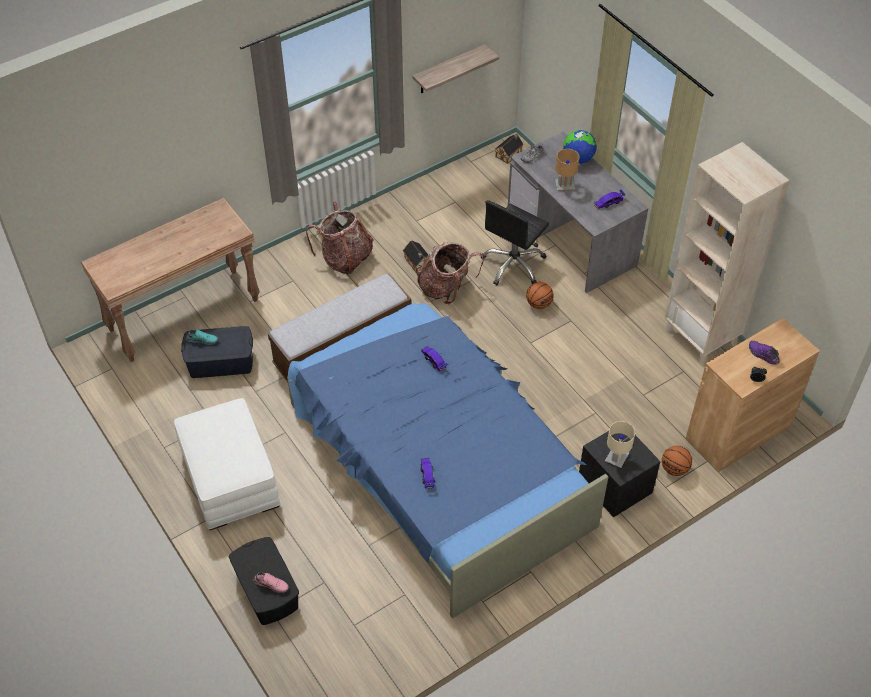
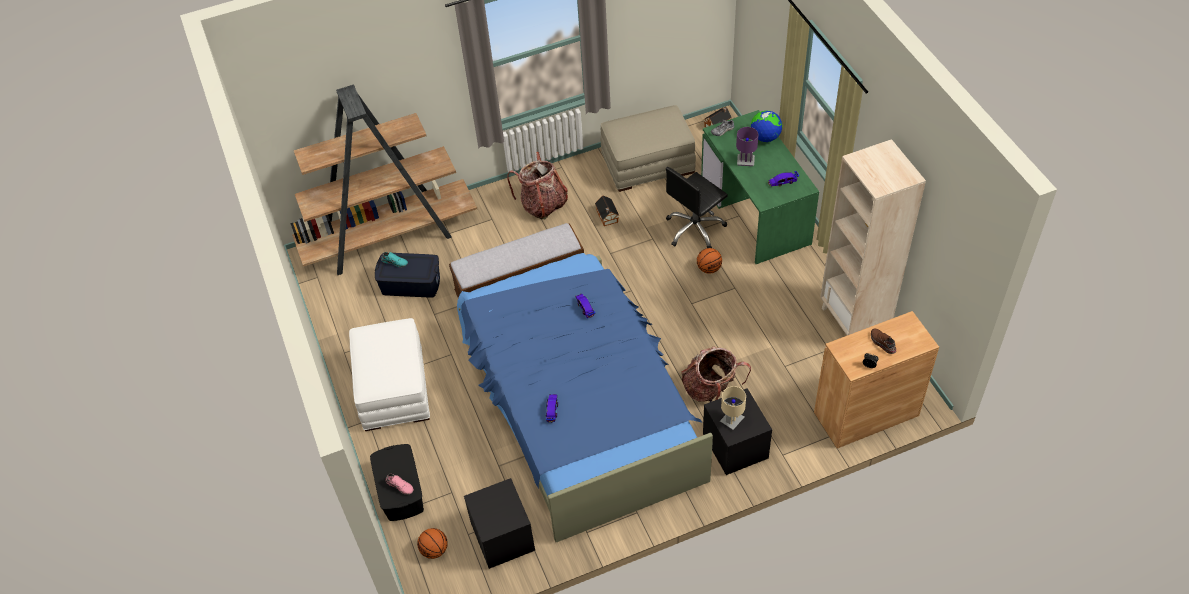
camera: 15 degrees right, 0 degrees up
(184, 314) = (390, 237): brown console table -> brown bookcase
(393, 622) = (503, 537): none -> black nightstand
(446, 201) = (648, 163): none -> beige ottoman
(446, 288) = (627, 243): backpack -> backpack (711, 389)
(449, 70) = (657, 41): shelf -> none
(564, 185) = (745, 161): brown table lamp -> purple table lamp
(572, 240) = (756, 213): grey desk -> green desk
(674, 469) = (795, 439): basketball -> basketball (434, 550)
(762, 355) = (882, 343): purple shoe -> brown shoe

